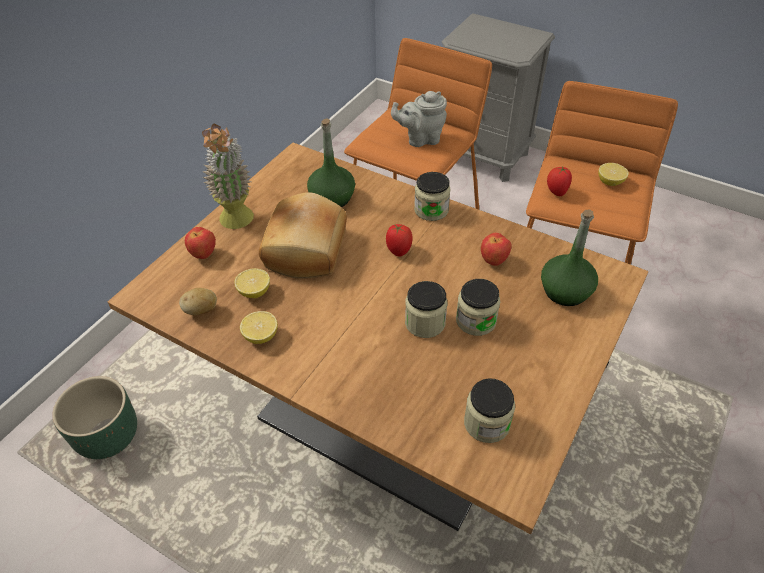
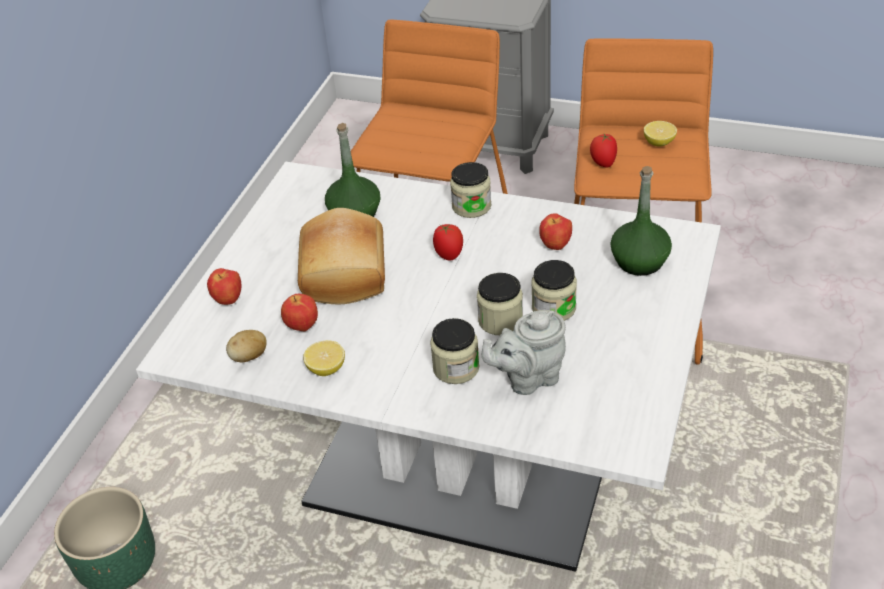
camera: 10 degrees left, 5 degrees down
(238, 223) = (255, 260): potted plant -> none
(254, 292) = (302, 327): lemon -> apple
(384, 424) = (458, 478): brown dining table -> white dining table
(420, 139) = (433, 133): grey teapot -> grey teapot (528, 378)
(486, 423) = (593, 400): jar -> jar (456, 368)

